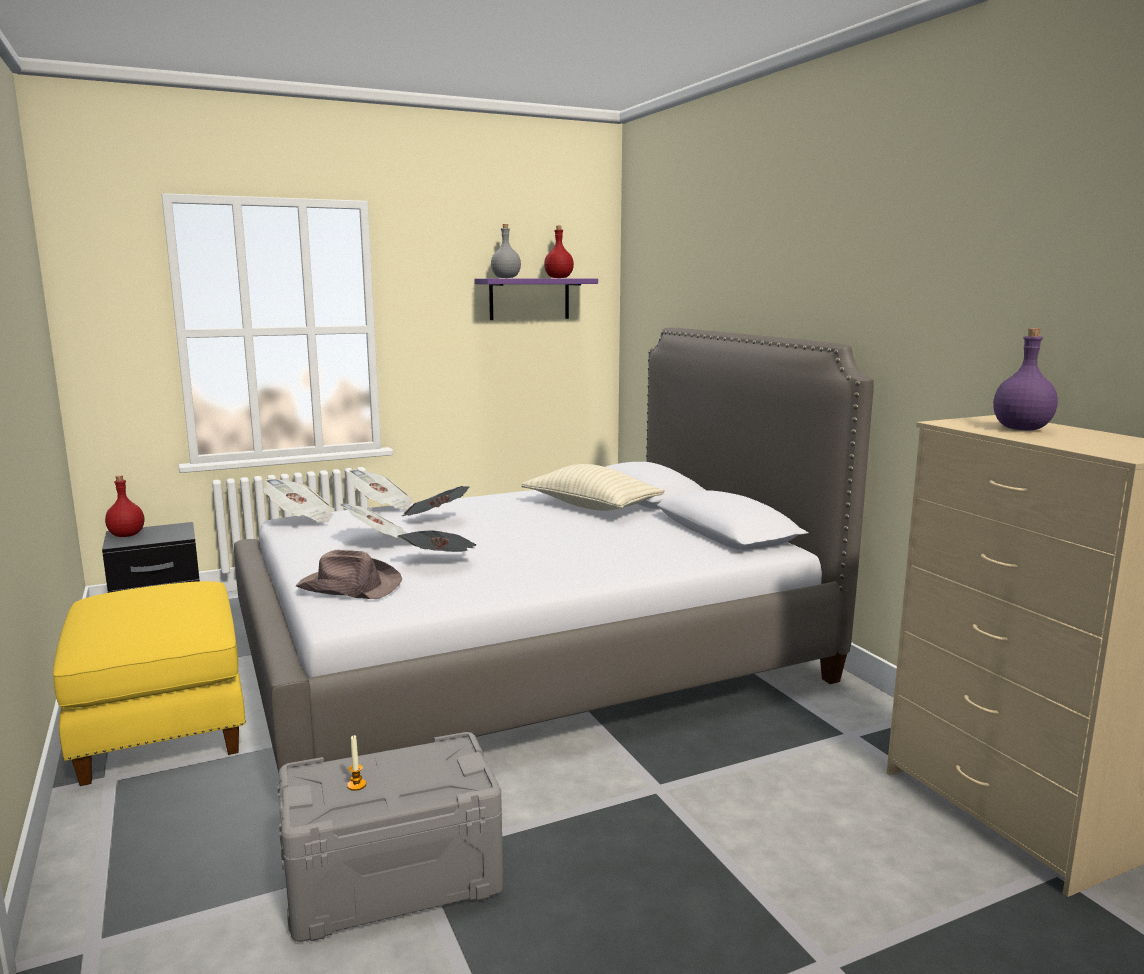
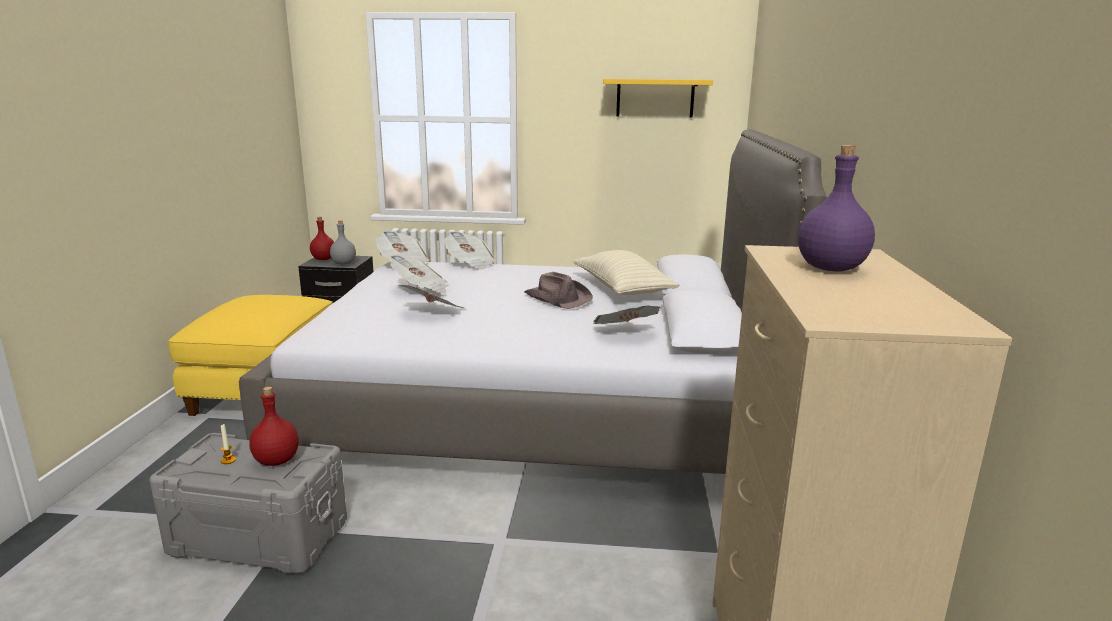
camera: 30 degrees right, 5 degrees up
(349, 586) = (347, 318): brown hat -> brown hat (557, 298)
(436, 519) = (484, 279): newspaper -> newspaper (625, 333)
(506, 278) = (628, 78): grey bottle -> grey bottle (344, 263)
(529, 299) = (655, 98): purple shelf -> yellow shelf
(559, 278) = (681, 79): red bottle -> red bottle (277, 460)

